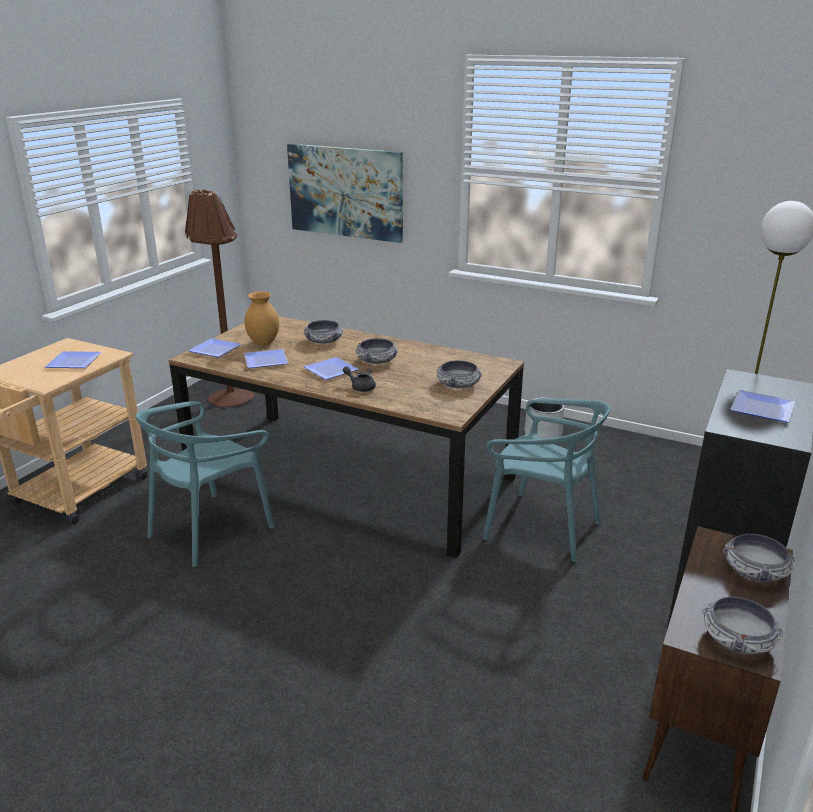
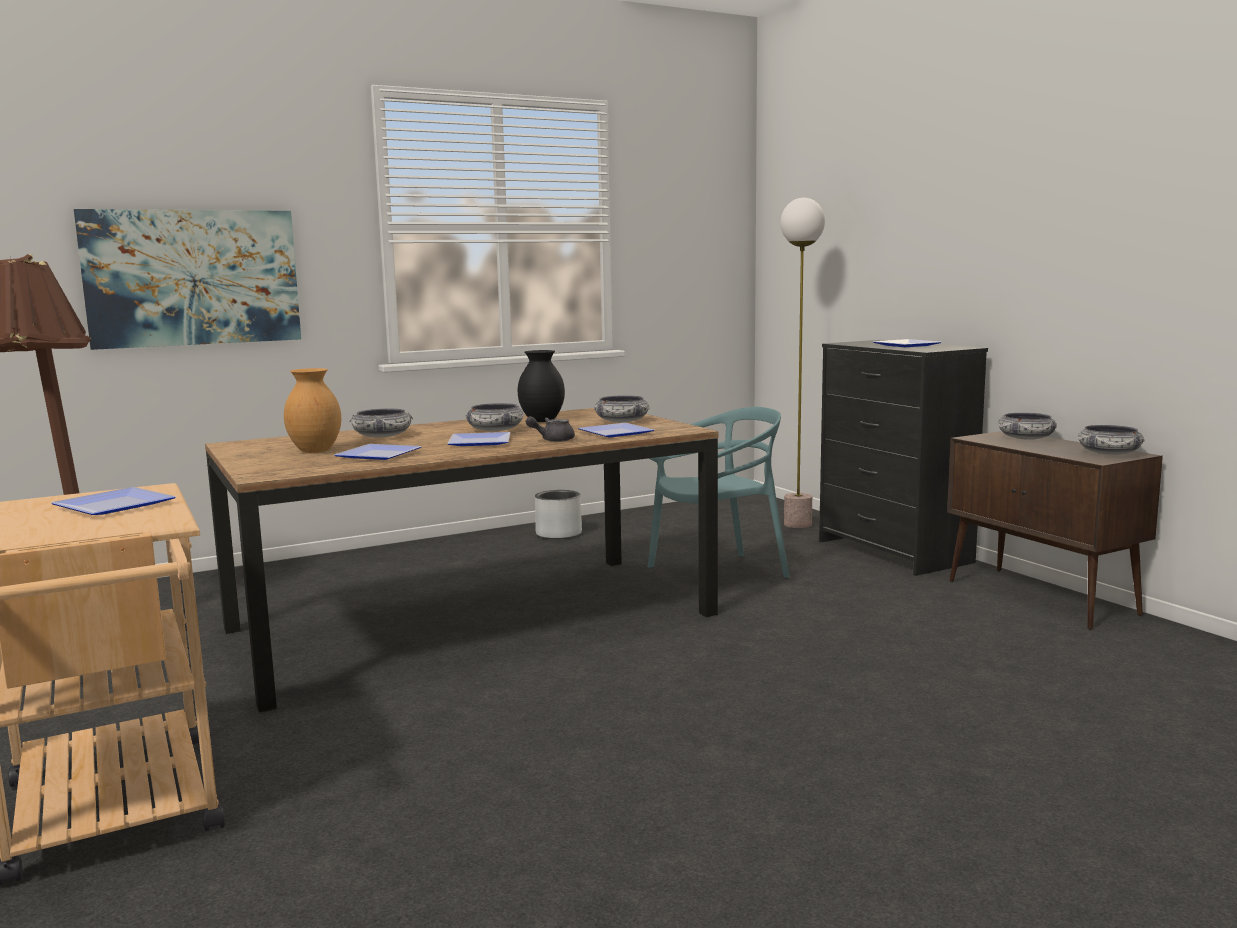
camera: 55 degrees left, 15 degrees down
(210, 529) = (443, 722): turquoise chair -> none
(217, 350) = (275, 466): plate -> plate (616, 433)
(428, 361) = (542, 421): none -> black vase

